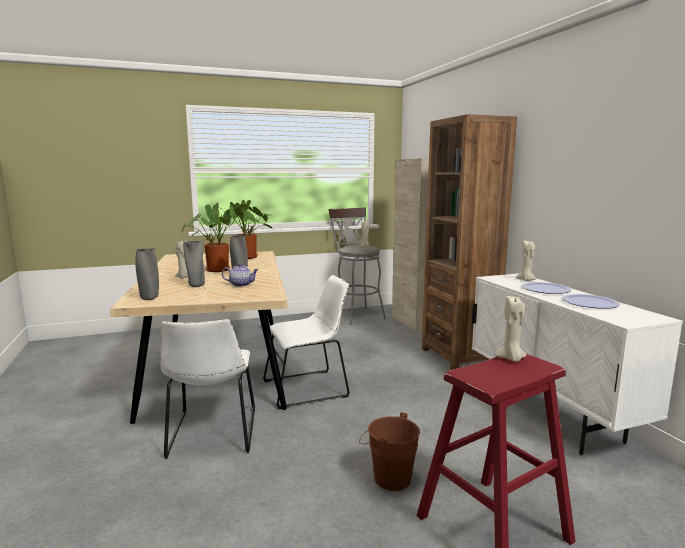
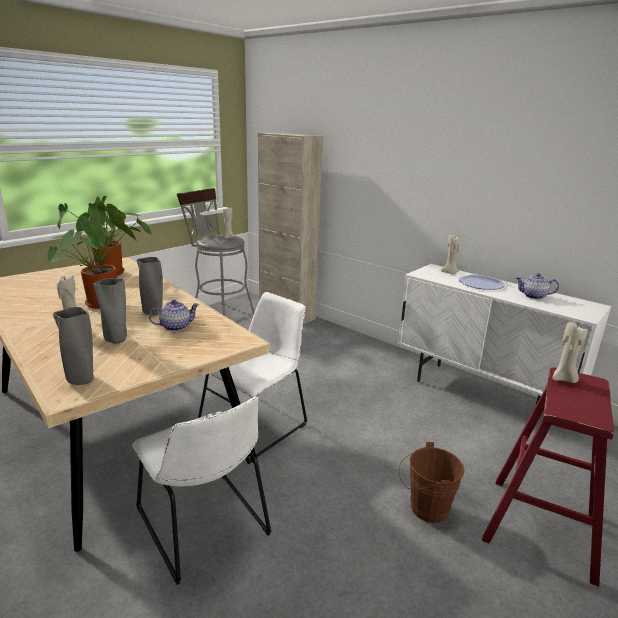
camera: 30 degrees left, 10 degrees up
(458, 356) = (361, 347): brown bookcase -> none
(590, 303) = (533, 296): plate -> teapot

